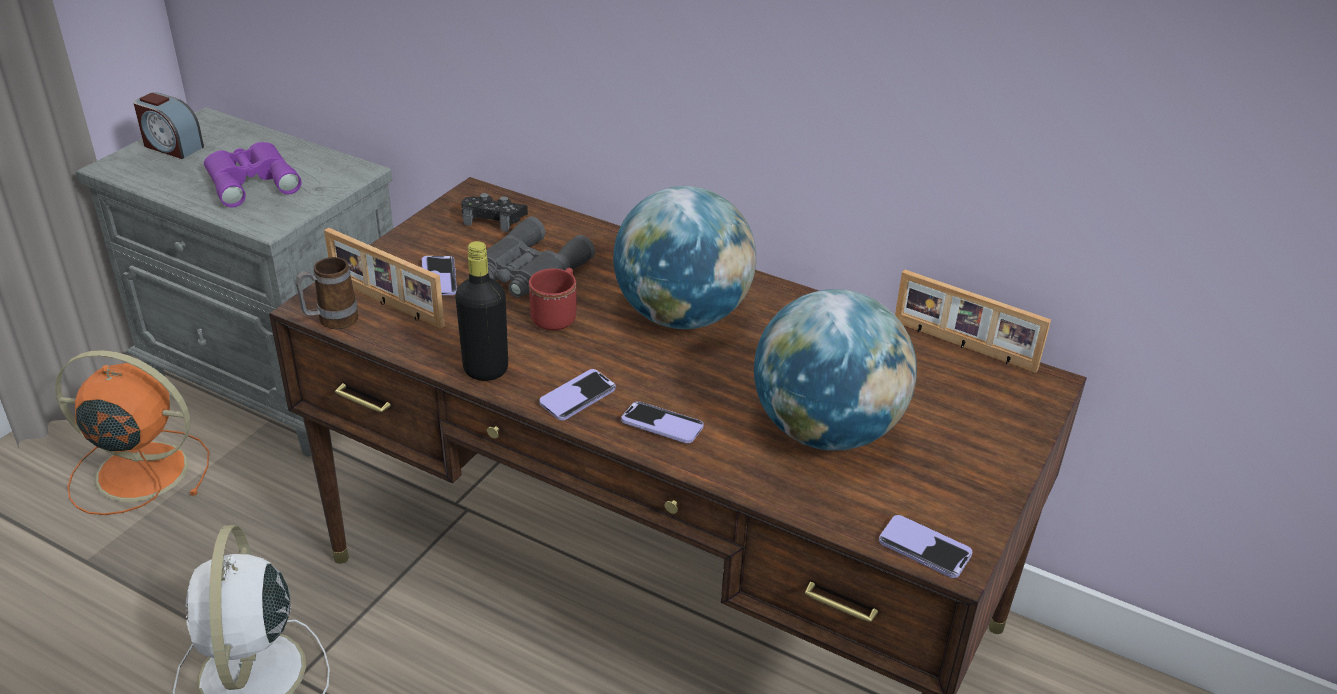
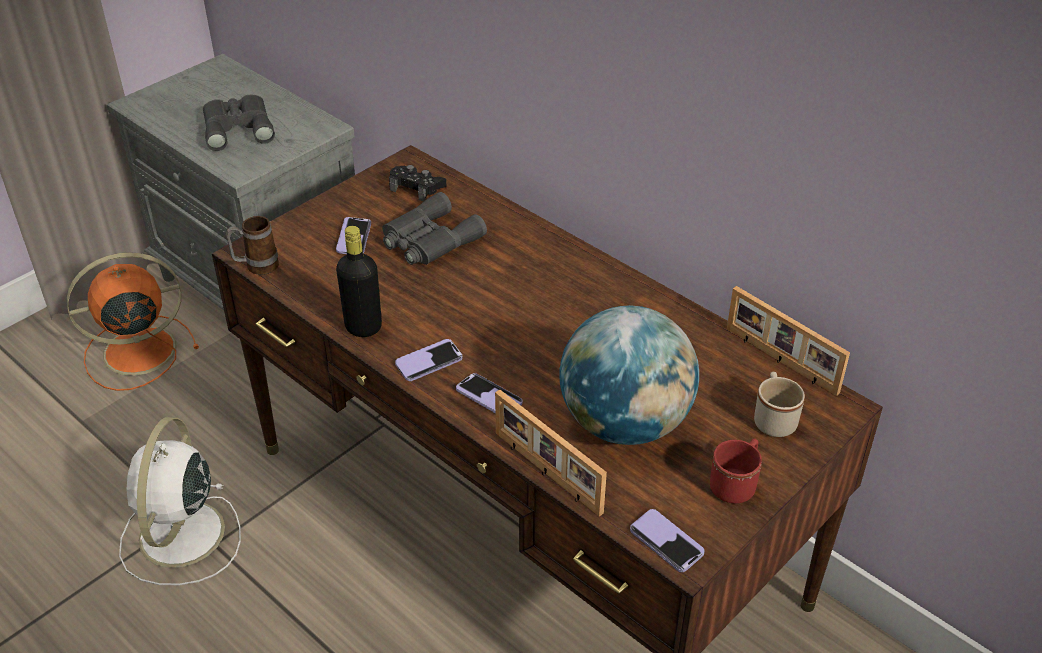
camera: 15 degrees right, 5 degrees up
(138, 471) = (136, 352): orange fan -> orange fan turned 45 degrees counterclockwise
(172, 146) = (185, 88): alarm clock -> none
(251, 180) = (238, 127): purple binoculars -> grey binoculars
(385, 303) = (303, 256): picture frame -> picture frame (546, 473)
(557, 315) = (438, 285): red mug -> red mug (736, 484)
(682, 316) = (542, 299): globe -> none
(982, 404) = (774, 418): none -> beige mug

